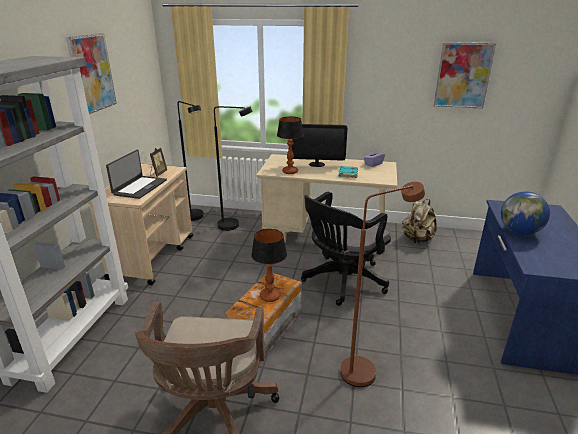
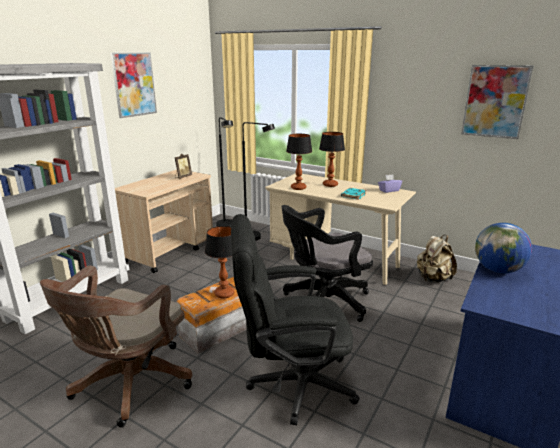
camera: 20 degrees right, 5 degrees down
(139, 187) = (158, 185): laptop -> none
(316, 164) = (330, 185): monitor -> table lamp
(366, 369) = (291, 384): brown floor lamp -> black office chair

